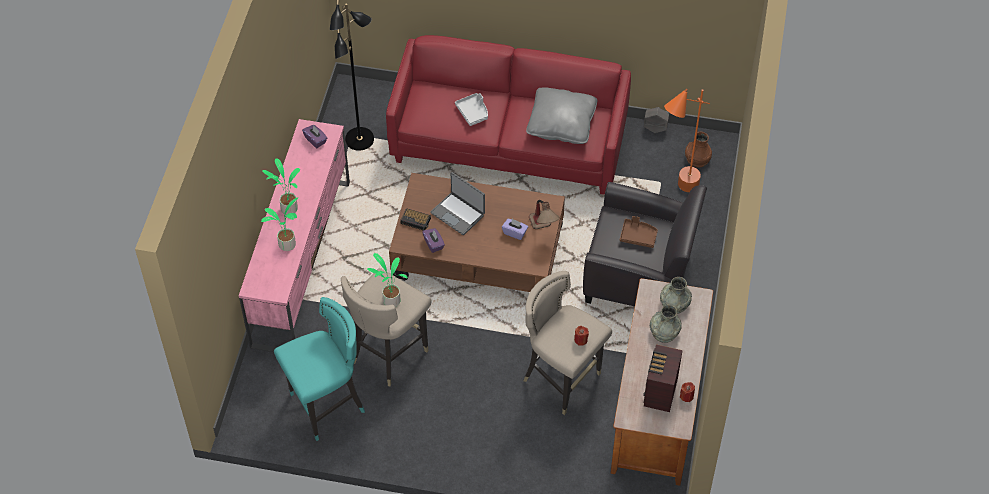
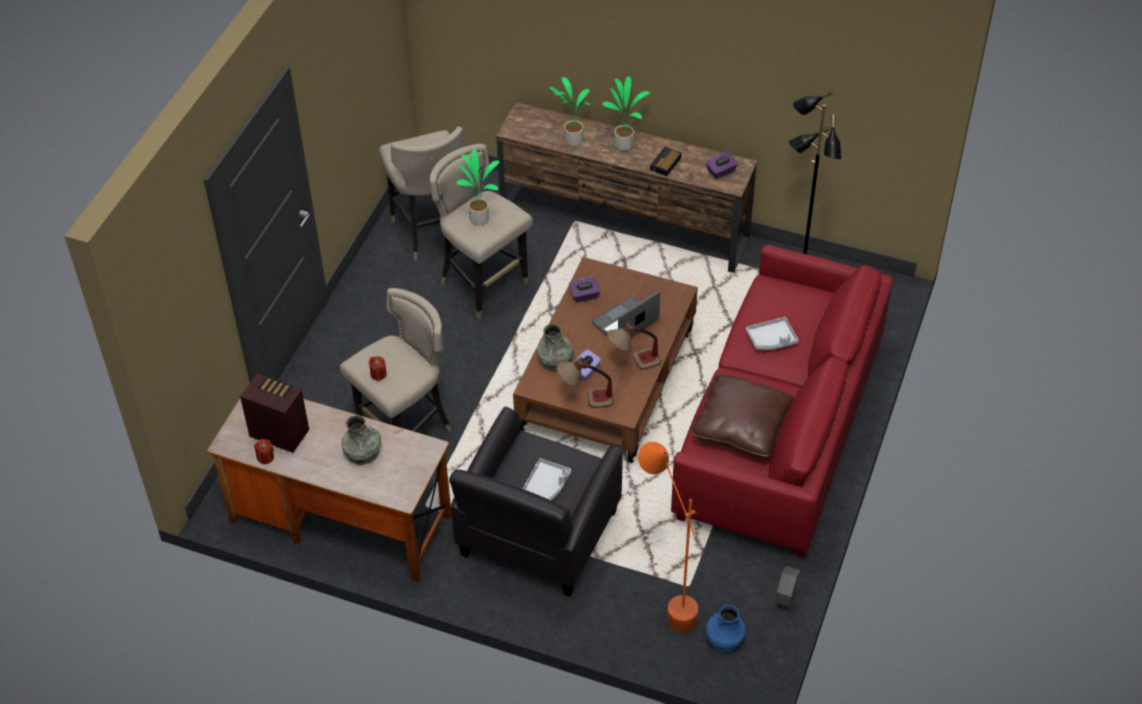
camera: 100 degrees right, 5 degrees down
(302, 262) = (625, 225): pink tv stand -> brown tv stand
(327, 406) = (430, 232): turquoise stool -> beige stool
(416, 221) = (622, 284): alarm clock -> alarm clock (665, 164)
(500, 204) = (633, 364): none -> table lamp
(561, 124) = (741, 426): grey pillow -> brown pillow
(638, 236) = (546, 485): brown tray -> grey tray
(674, 303) = (401, 469): grey vase -> grey vase (555, 360)
(697, 159) = (724, 638): brown vase -> blue vase

